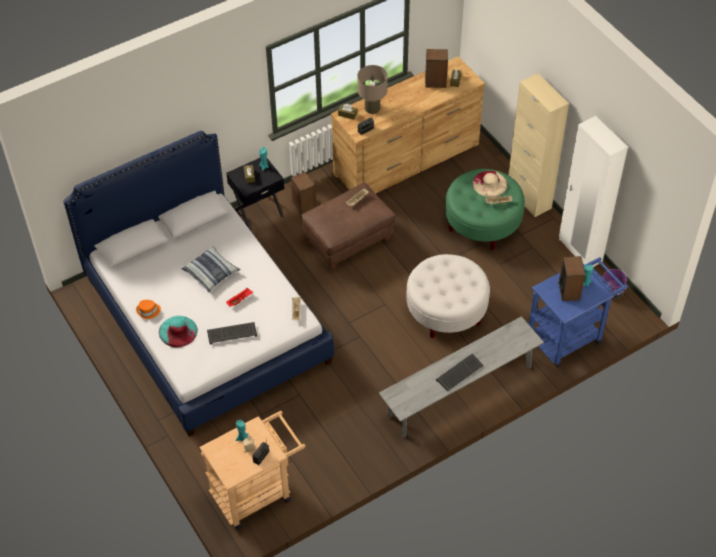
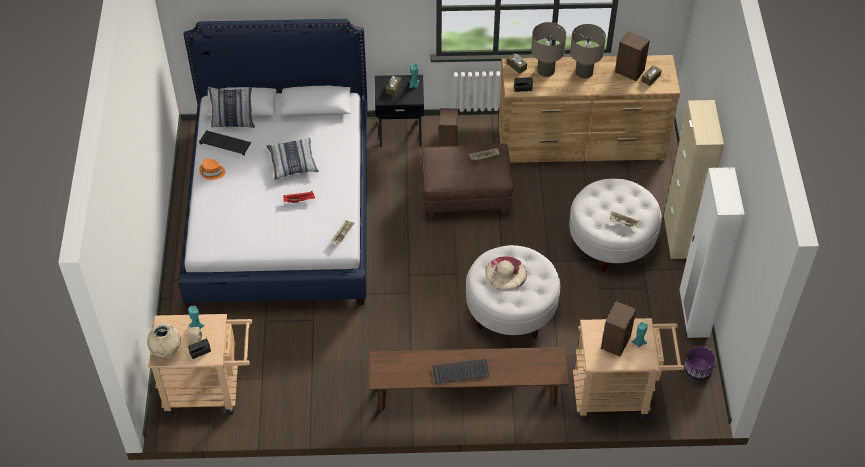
camera: 30 degrees right, 0 degrees up
(135, 262) = (233, 122): none -> pillow
(178, 331) = (223, 202): turquoise hat -> none
(232, 333) = (269, 227): keyboard -> keyboard (226, 143)
(232, 470) = (166, 351): none -> beige vase
(402, 97) = (584, 72): none -> beige table lamp
(460, 391) = (467, 394): grey bench -> brown bench
(482, 223) = (611, 241): green ottoman -> white ottoman
(490, 183) = (629, 200): beige hat -> beige hat (506, 273)
(569, 335) = (619, 394): blue cart -> beige cart

